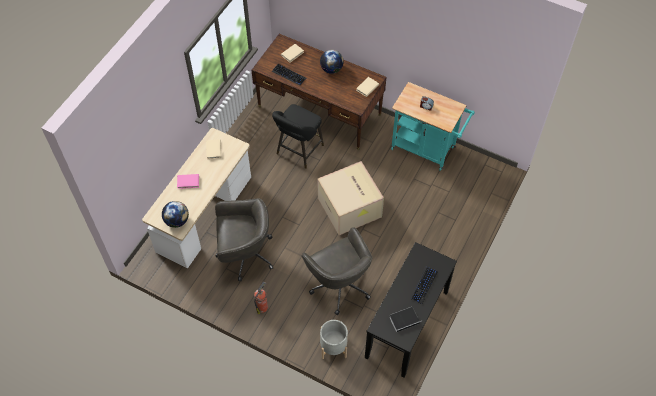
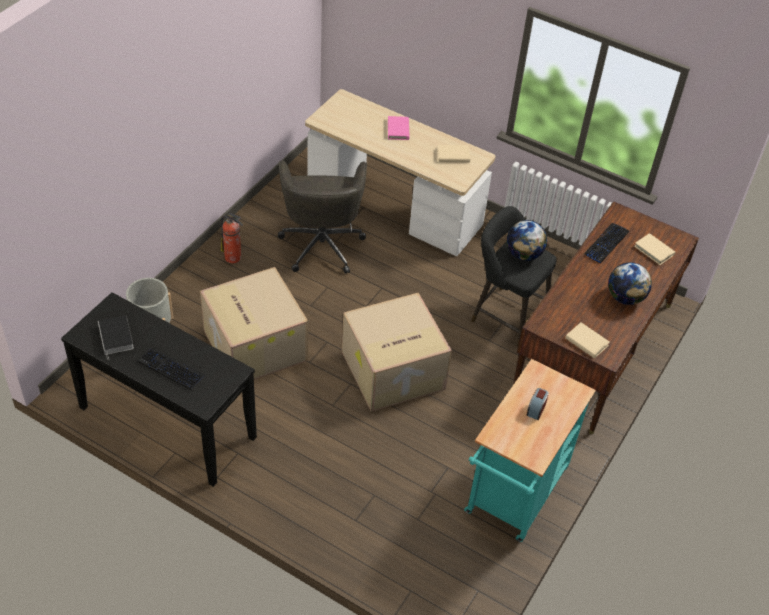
camera: 90 degrees right, 10 degrees down
(177, 221) = (334, 118): globe -> globe (523, 254)
(339, 284) = (253, 345): grey office chair -> cardboard box

